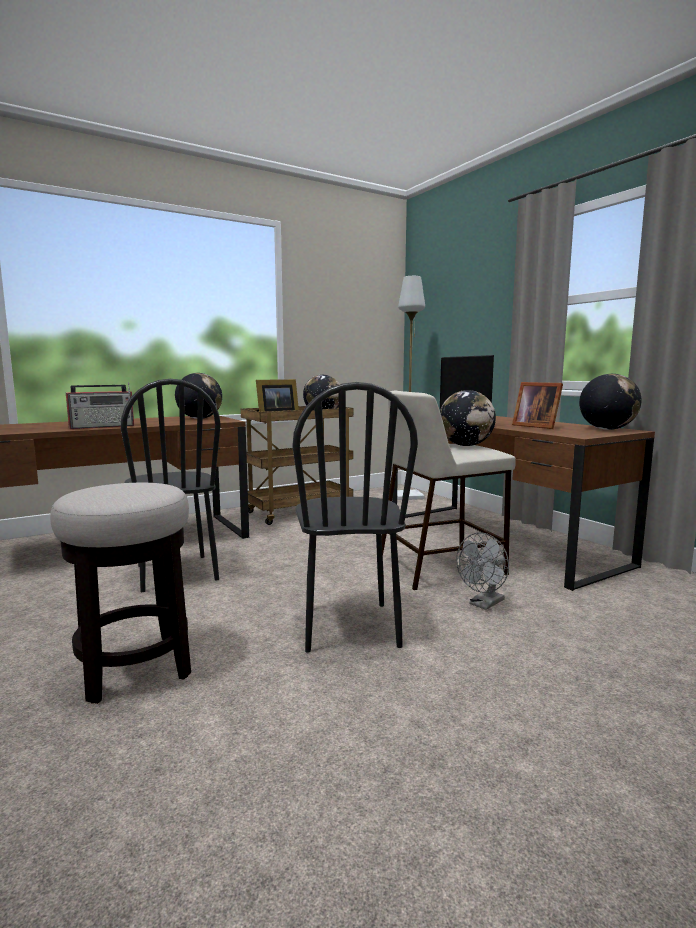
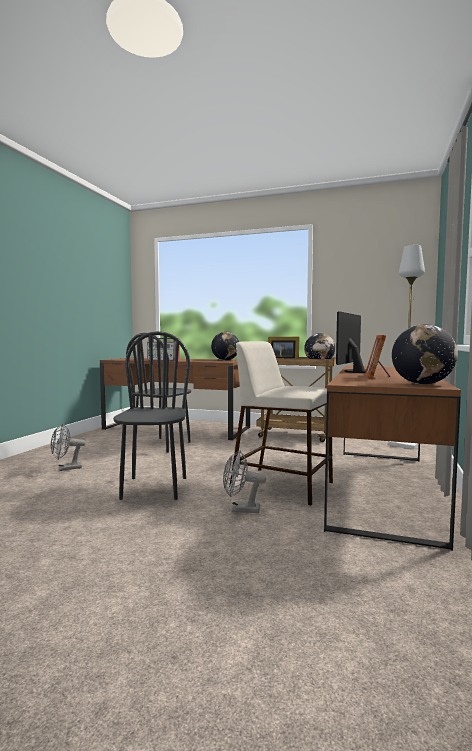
camera: 50 degrees right, 5 degrees down
(135, 667) = (66, 468): stool -> grey fan
(349, 626) = (154, 488): black chair -> black chair turned 135 degrees clockwise
(466, 445) = (303, 387): globe -> none

